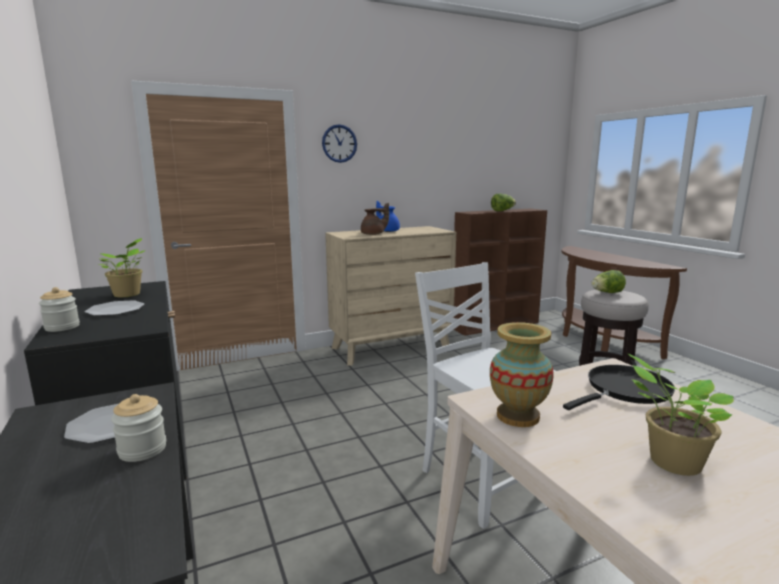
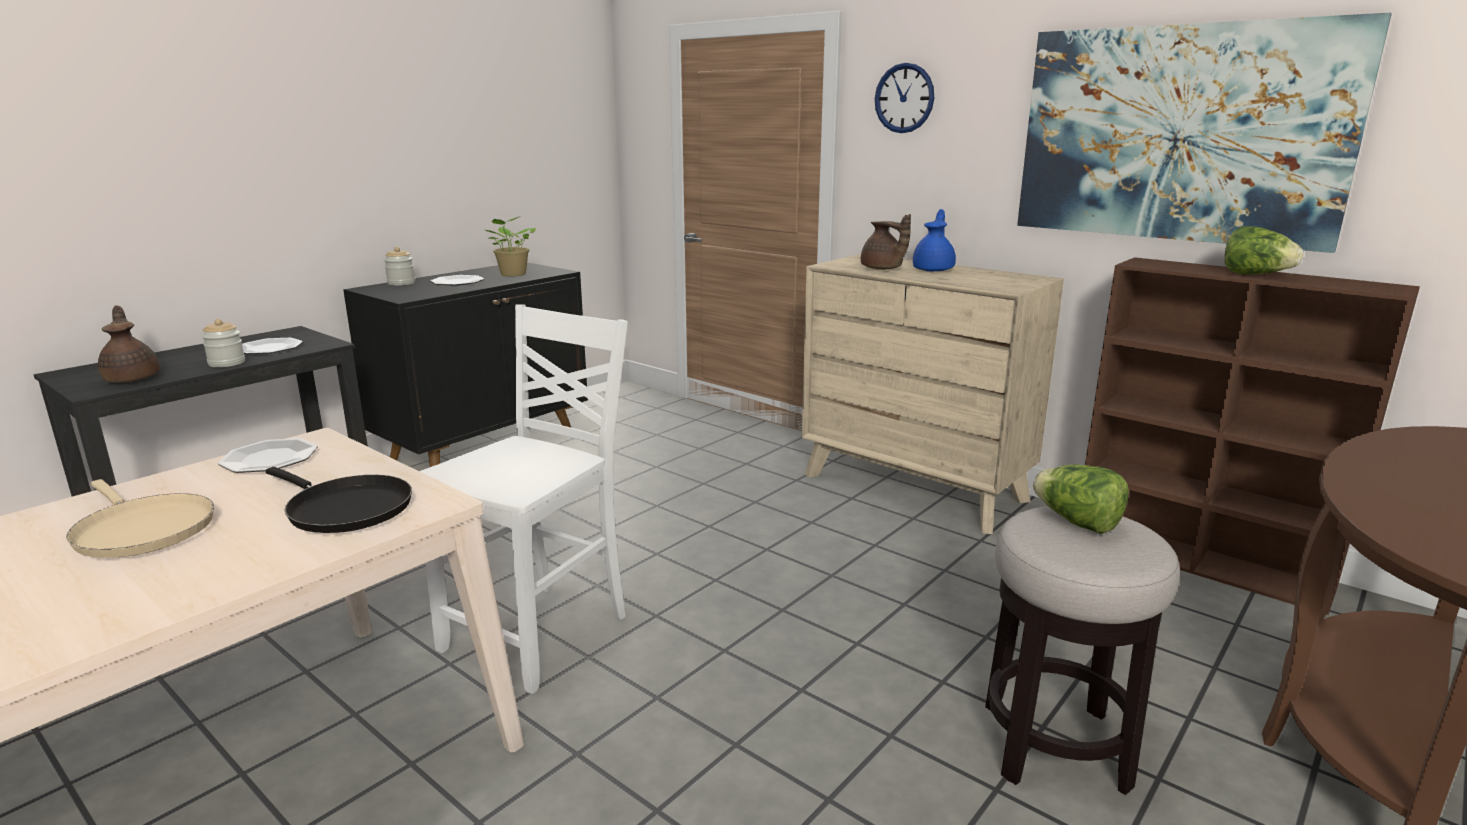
camera: 65 degrees right, 5 degrees up
(113, 522) = (133, 378): none -> brown teapot
(460, 161) = (1178, 134): none -> picture
(518, 416) = (270, 458): vase -> plate
(670, 461) = (142, 530): potted plant -> beige frying pan

